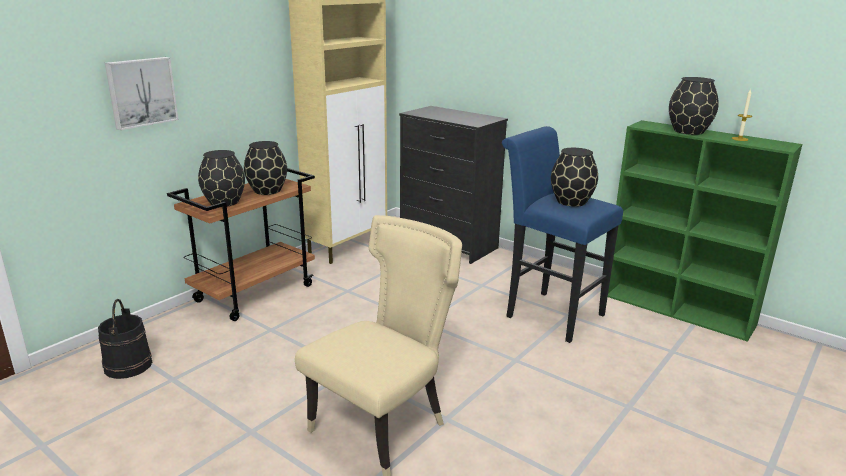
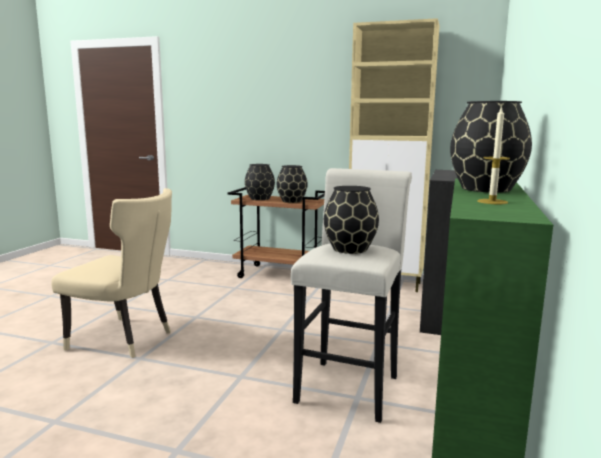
camera: 70 degrees right, 10 degrees down
(128, 365) = (178, 269): black bucket -> none
(141, 92) = (243, 122): picture -> none
(548, 313) = (350, 385): blue stool -> white stool

